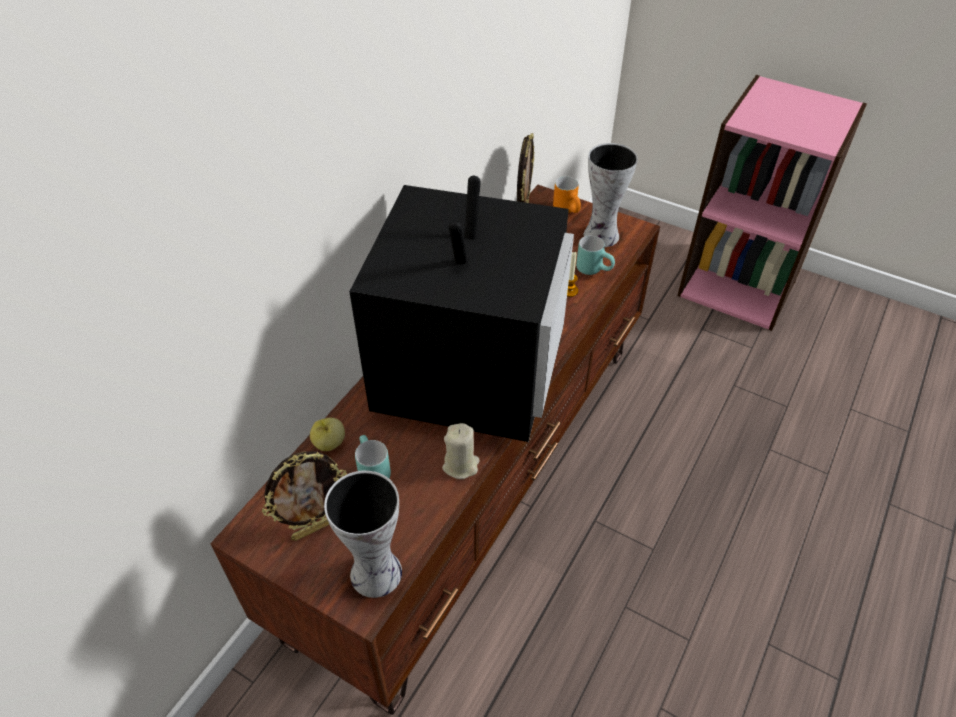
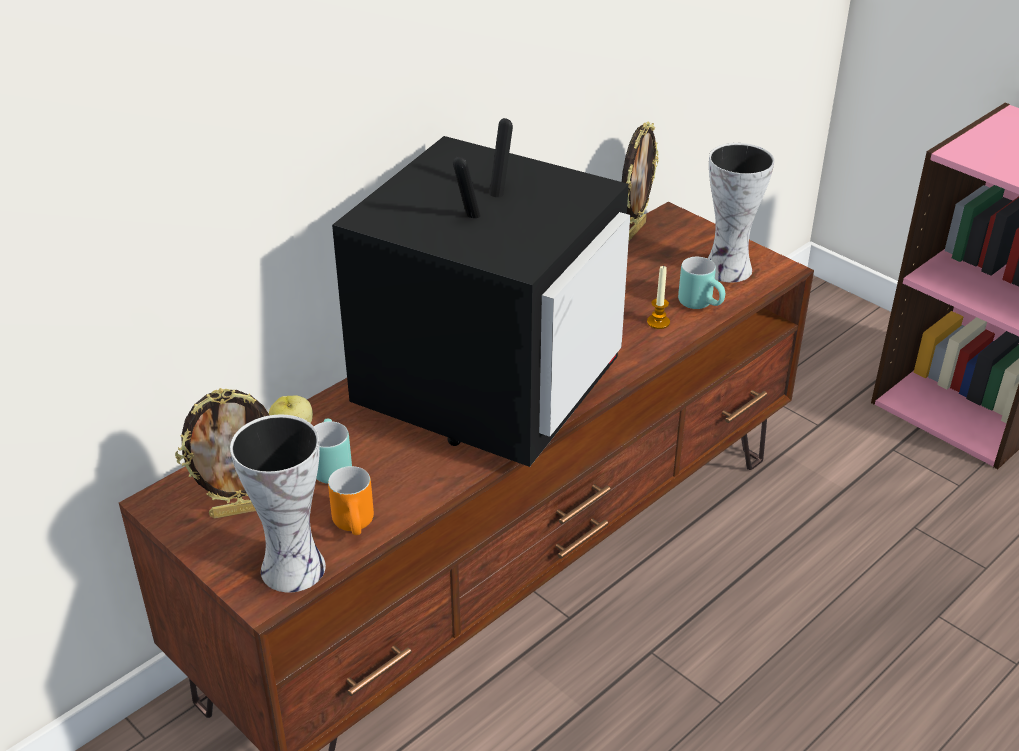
camera: 15 degrees right, 10 degrees down
(461, 465) = (440, 481): beige candle -> none
(568, 210) = (696, 235): orange mug -> orange mug (357, 525)

